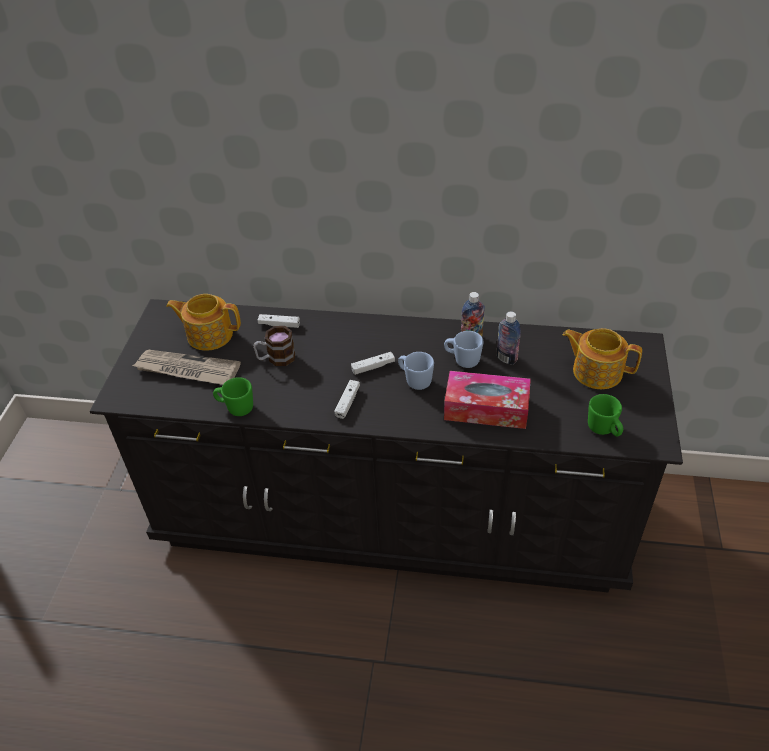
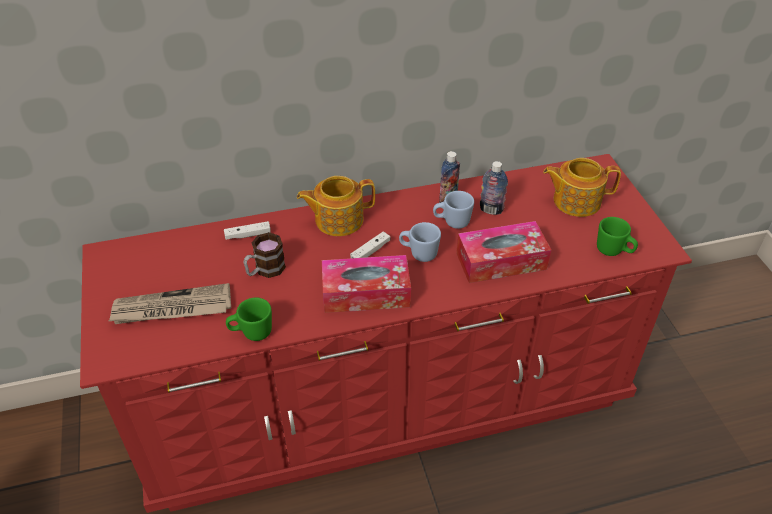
camera: 25 degrees left, 0 degrees up
(209, 334) = (175, 265): teapot -> teapot (338, 219)
(347, 402) = (366, 293): white game controller -> tissue box
(391, 512) = (385, 398): black dresser -> red dresser

